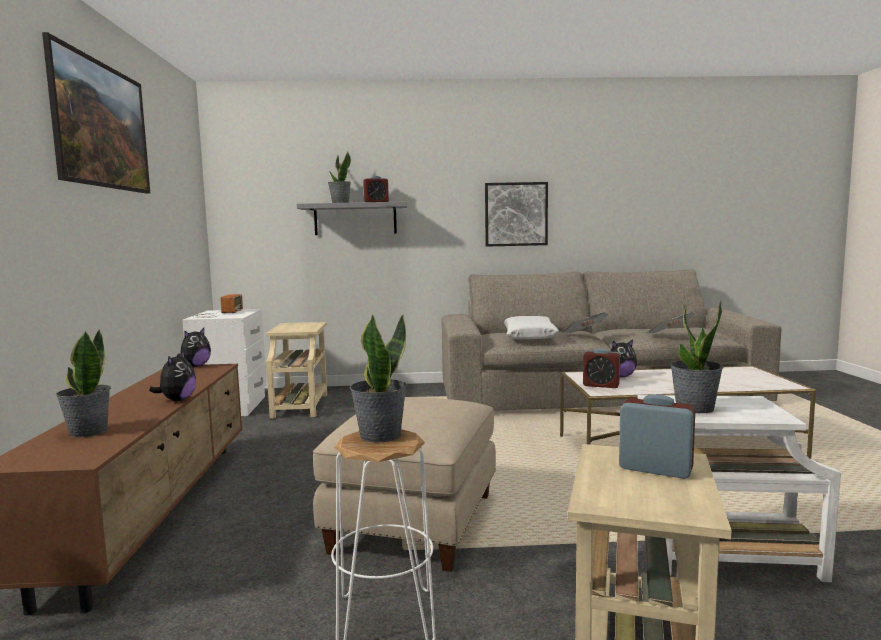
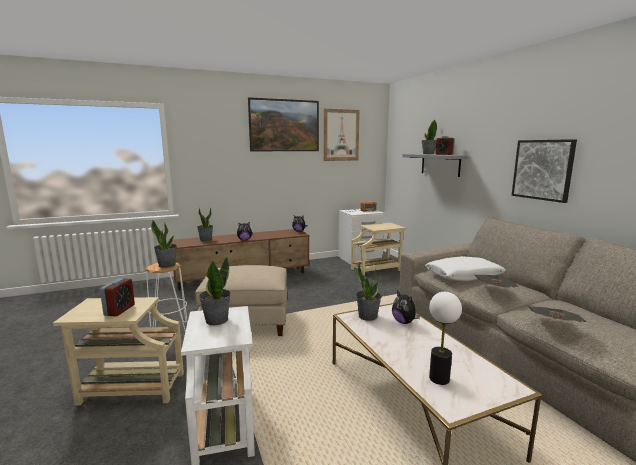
camera: 70 degrees right, 5 degrees up
(166, 165) = (341, 135): none -> picture
(601, 385) = (367, 316): alarm clock -> potted plant
(741, 382) = (439, 378): none -> table lamp

